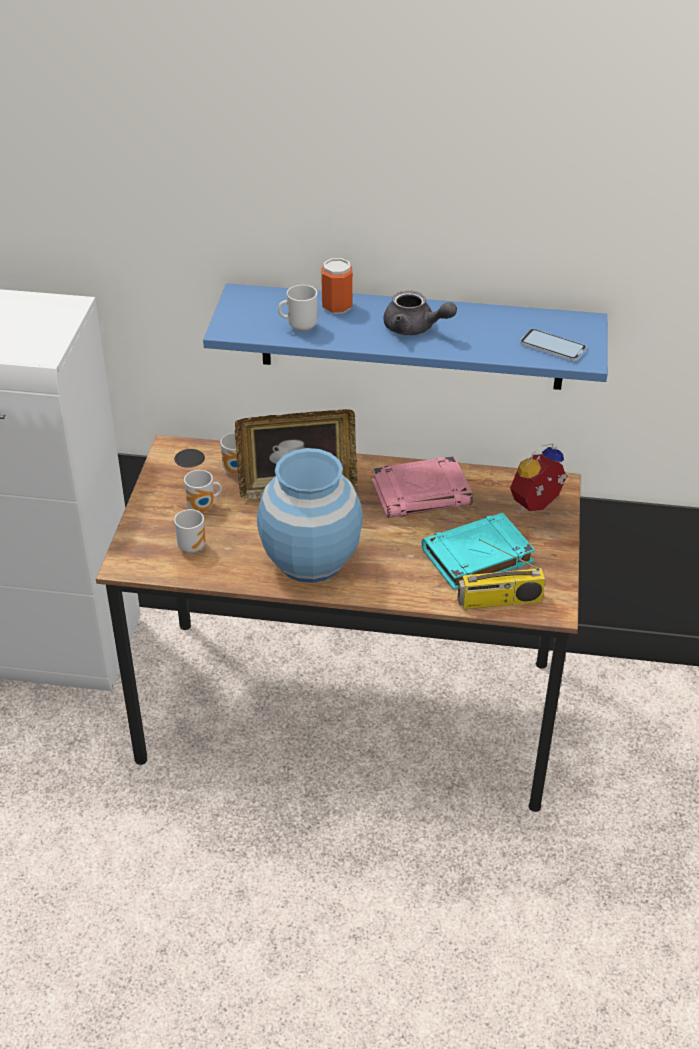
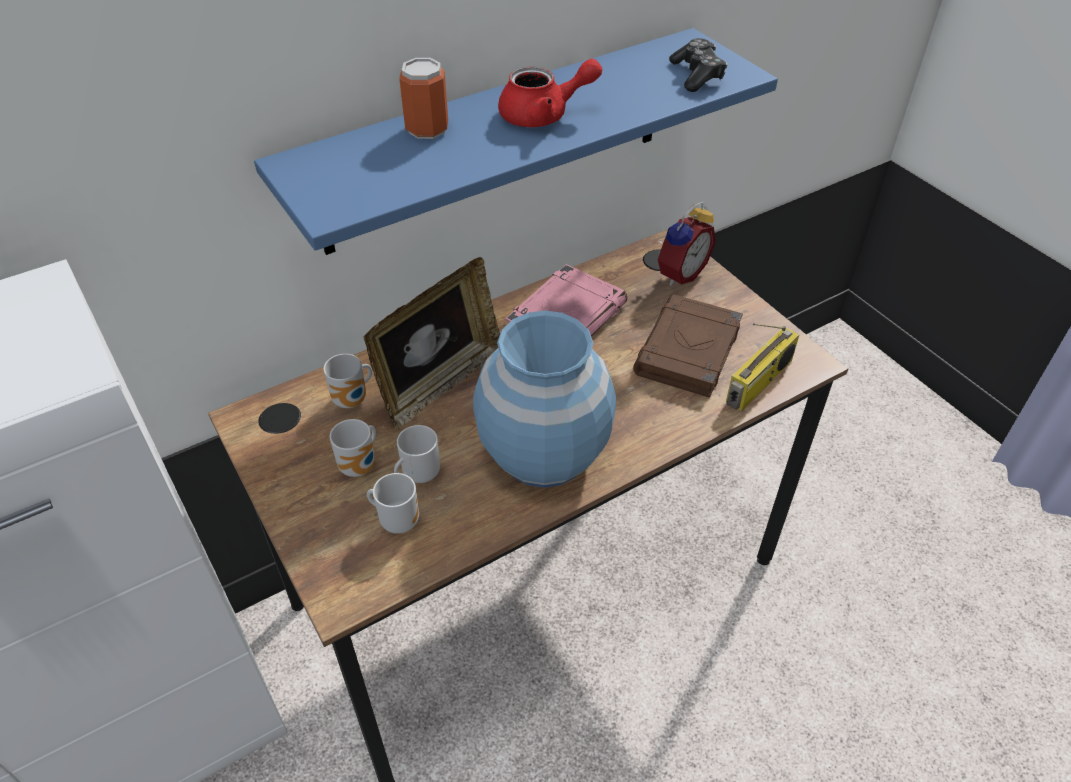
camera: 40 degrees left, 5 degrees up
(300, 326) = (415, 168): mug -> mug (418, 474)
(415, 328) = (544, 115): grey teapot -> red teapot
(476, 556) = (688, 352): turquoise book -> brown book
(538, 506) = (679, 273): alarm clock -> alarm clock turned 150 degrees counterclockwise
(552, 346) = (697, 75): phone -> game controller

